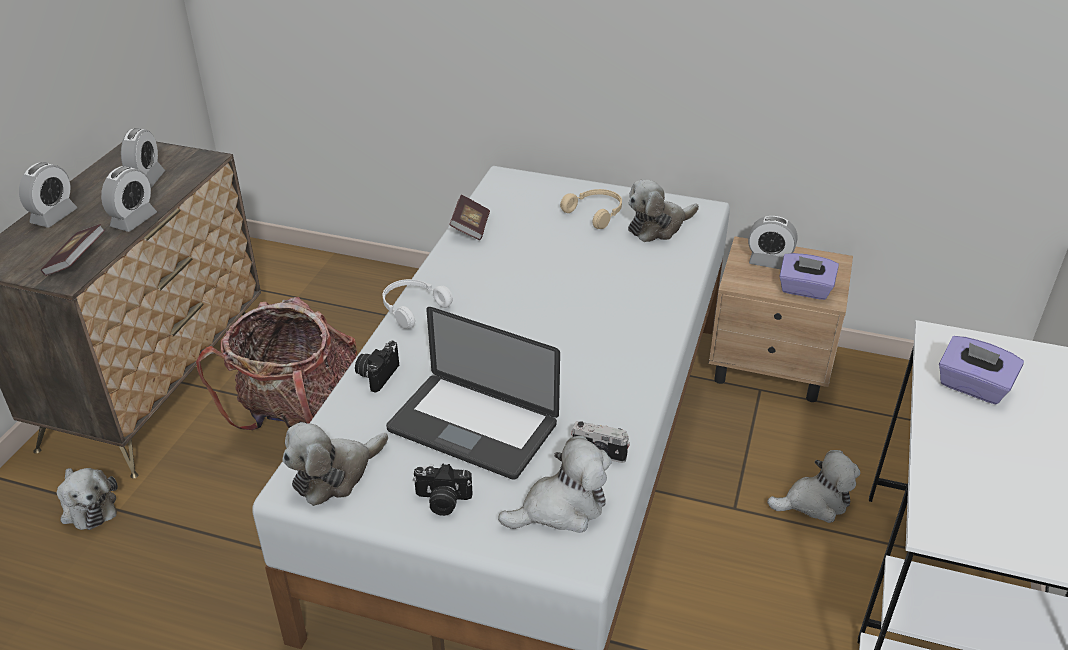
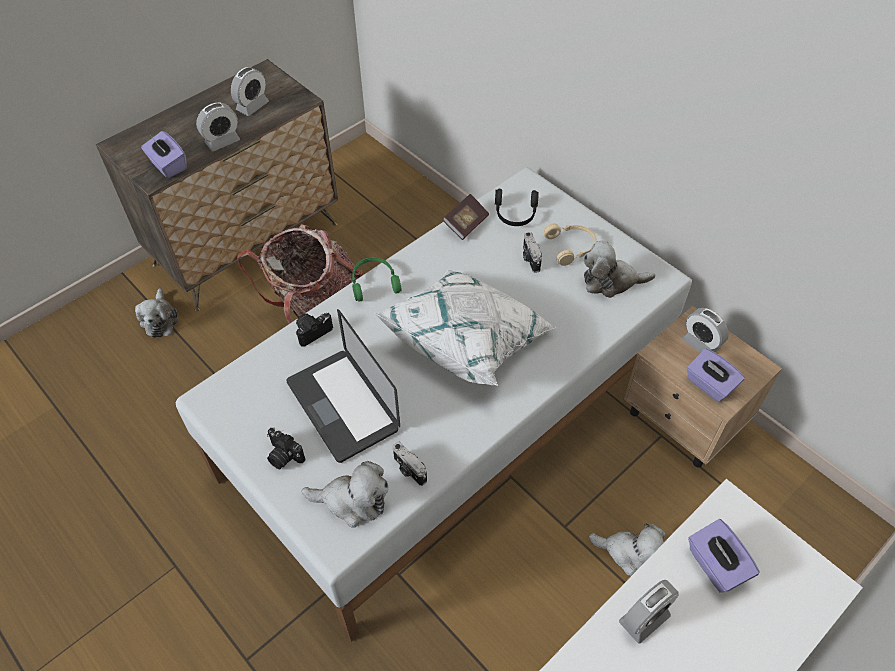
camera: 30 degrees right, 15 degrees up
(54, 216) = (178, 119): alarm clock -> alarm clock (644, 618)
(77, 261) = (168, 165): book -> purple tissue box
(334, 474) = (234, 401): plush toy -> none
(412, 308) = (374, 283): white headphones -> green headphones
(515, 204) = (515, 214): none -> black headphones
(560, 320) = (468, 340): none -> white pillow
(563, 235) = (530, 259): none -> camera

